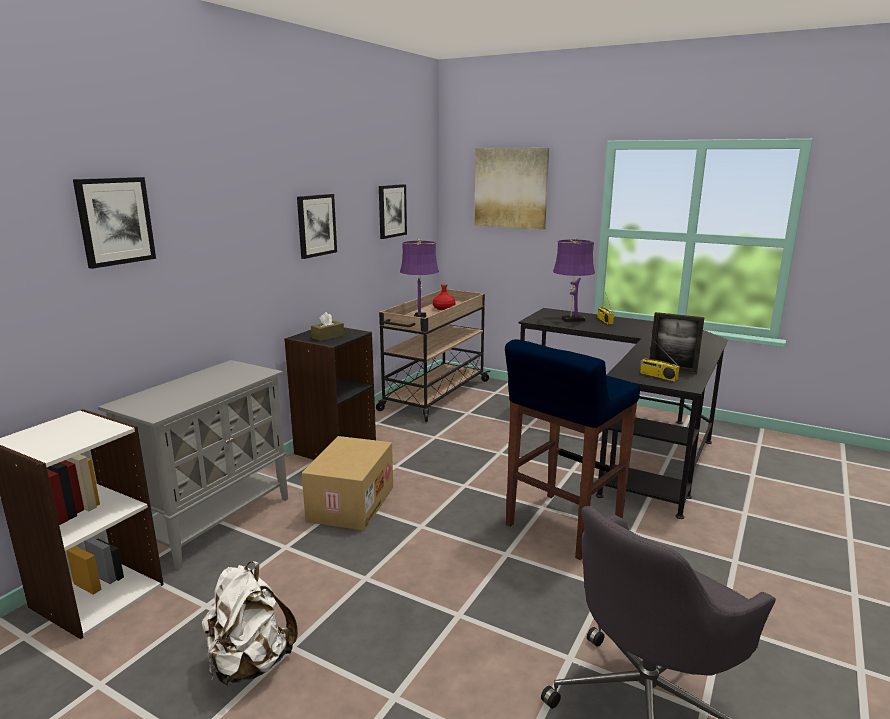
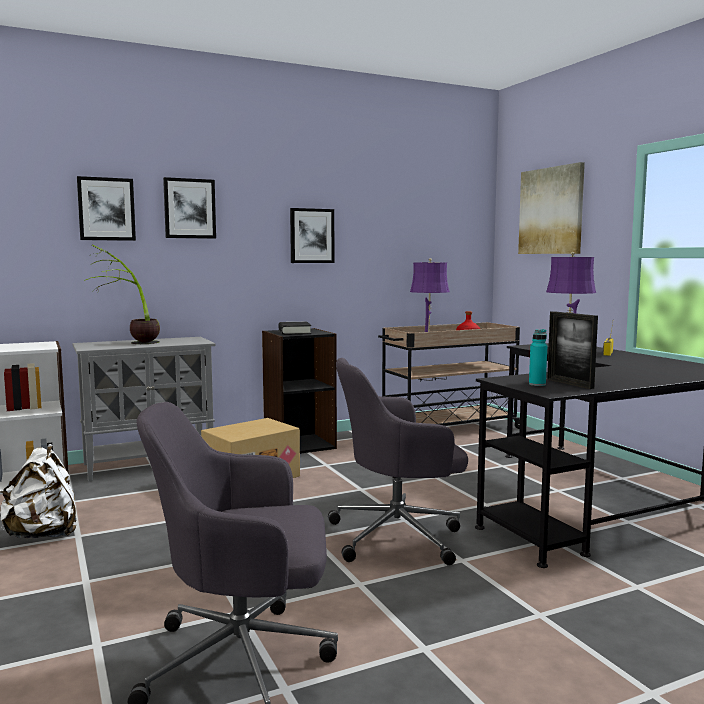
camera: 35 degrees right, 10 degrees down
(187, 393) = (130, 344): none -> potted plant
(328, 336) = (294, 332): brown tissue box -> black book
(391, 211) = (417, 233): picture -> picture (189, 208)
(562, 526) = (399, 536): blue stool -> grey office chair
(657, 376) = (537, 384): radio -> turquoise bottle

